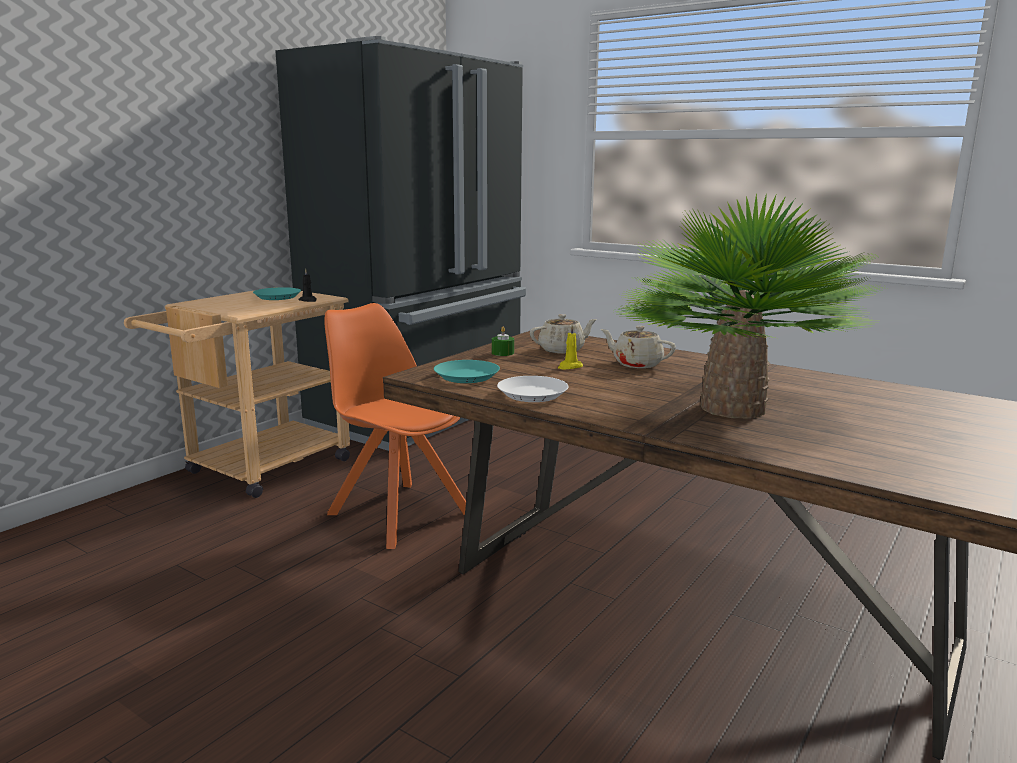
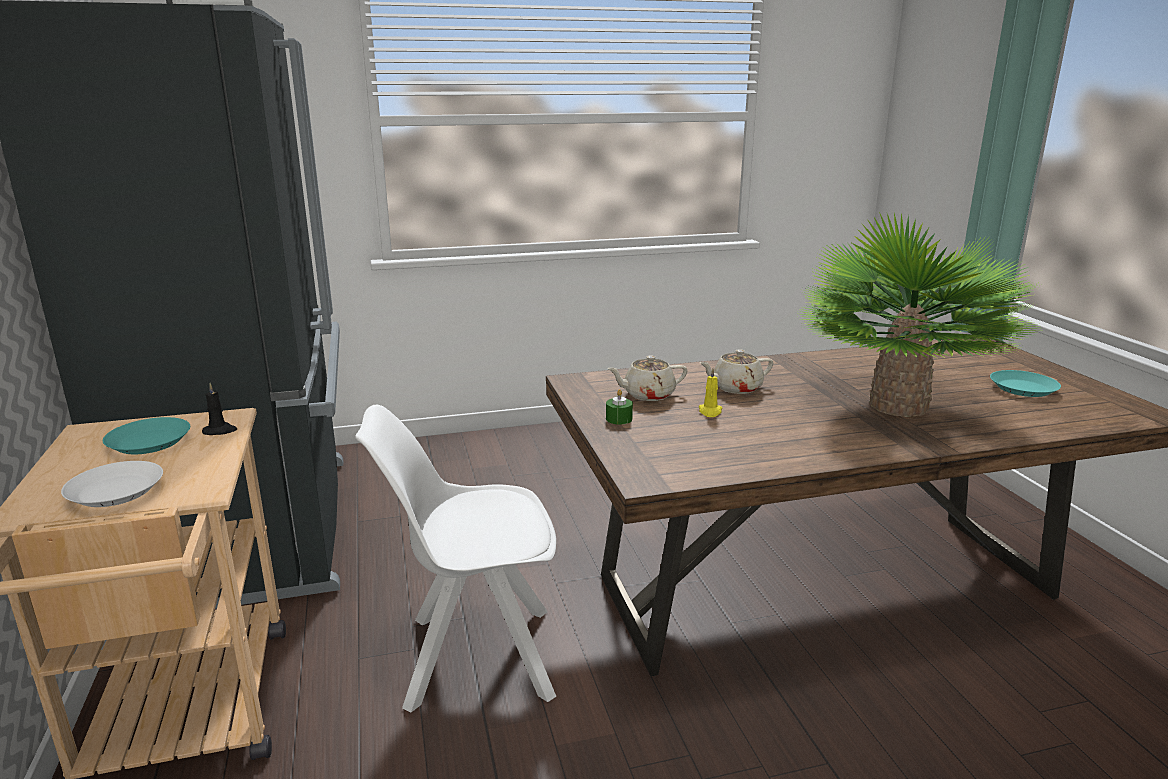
camera: 50 degrees left, 5 degrees up
(397, 512) = (474, 657): orange chair -> white chair
(467, 377) = (685, 460): turquoise plate -> turquoise plate (1023, 388)
(533, 394) = (782, 454): white plate -> white plate (116, 491)
(562, 350) = (648, 395): beige teapot -> beige teapot turned 120 degrees counterclockwise

